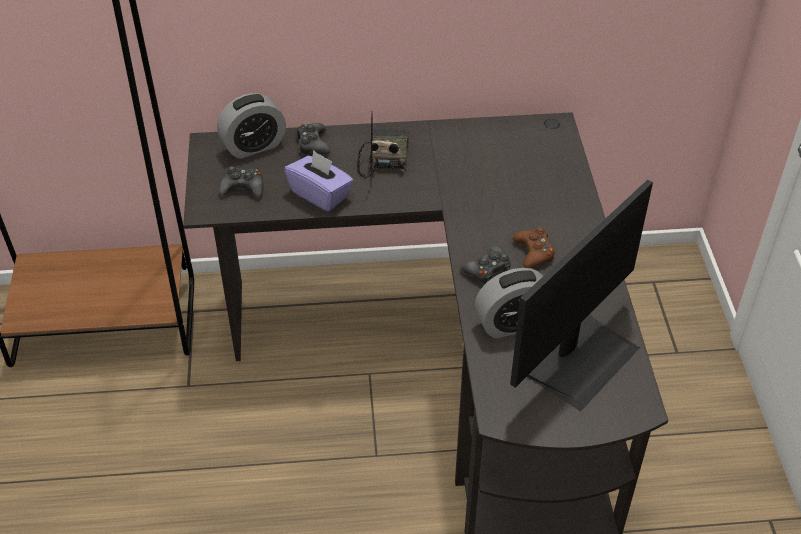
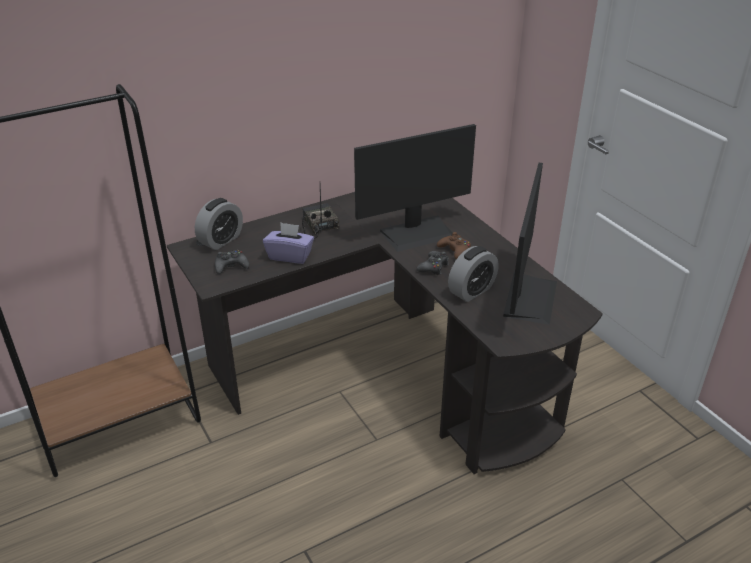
camera: 25 degrees left, 10 degrees down
(312, 144) = (262, 229): black game controller -> none
(503, 209) = (417, 233): none -> monitor

